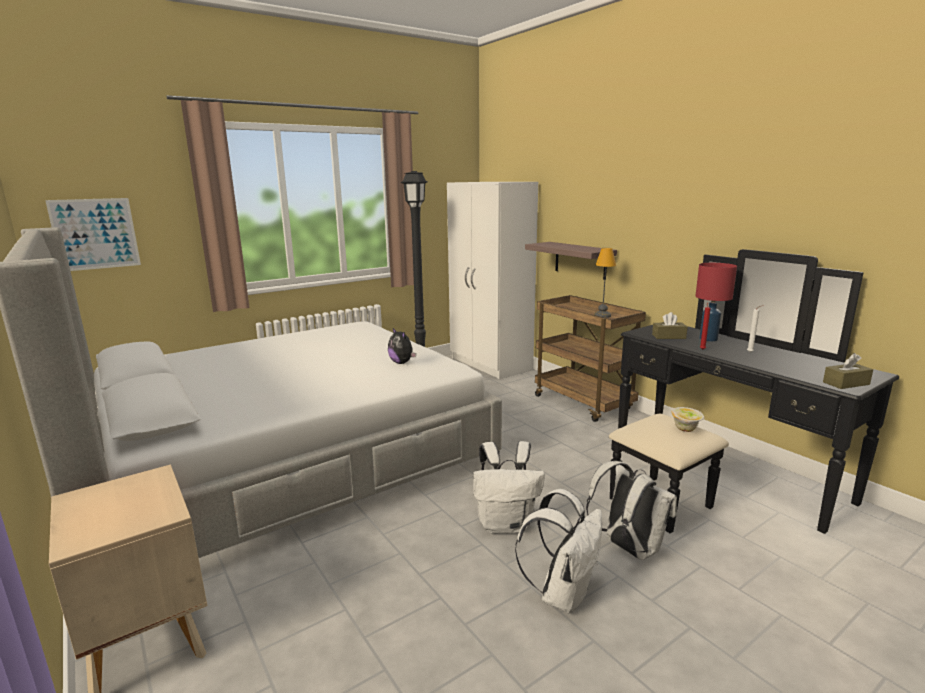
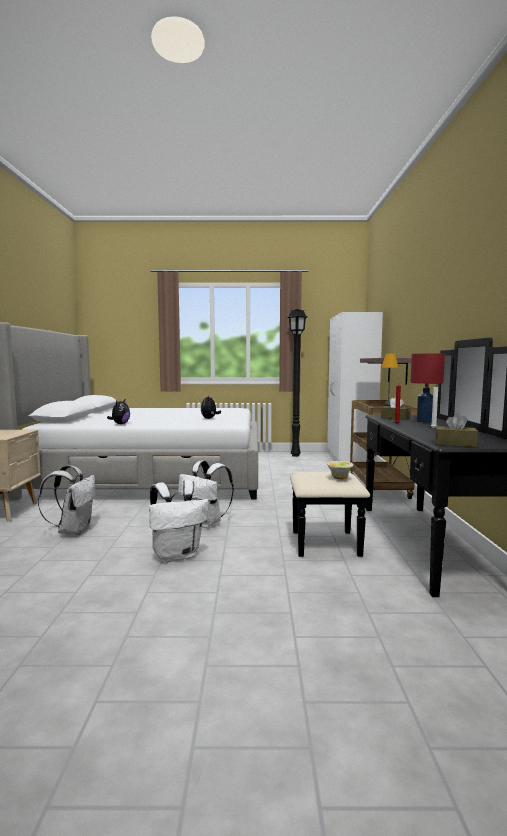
camera: 35 degrees right, 10 degrees down
(95, 234) = (111, 342): picture -> none
(295, 407) = (120, 424): none -> plush toy
(628, 548) = (255, 553): white backpack -> white backpack (74, 531)

